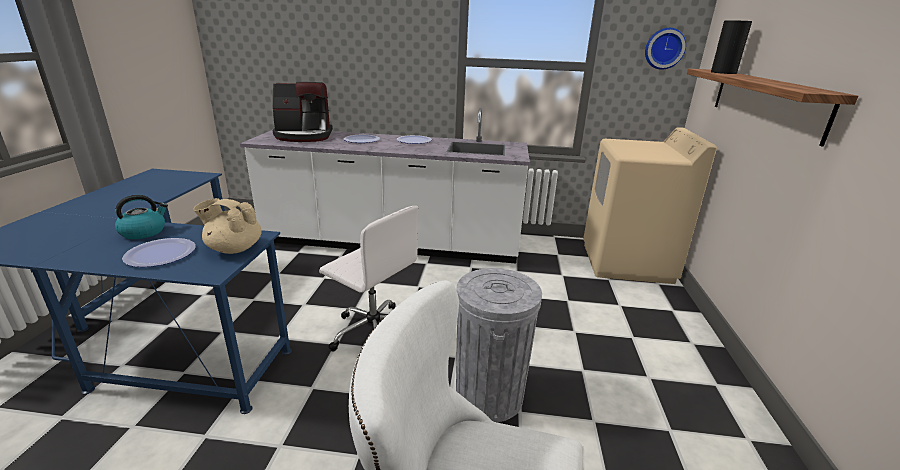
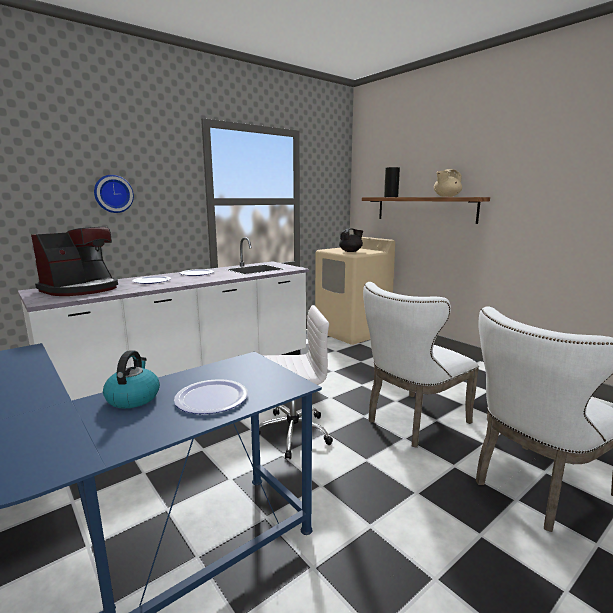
camera: 45 degrees left, 10 degrees down
(234, 248) = (259, 370): beige teapot -> beige teapot (446, 196)
(489, 395) = (412, 422): grey trash can -> white chair
(636, 150) = (351, 251): none -> black teapot
(664, 48) = (333, 187): wall clock -> wall clock (113, 194)

